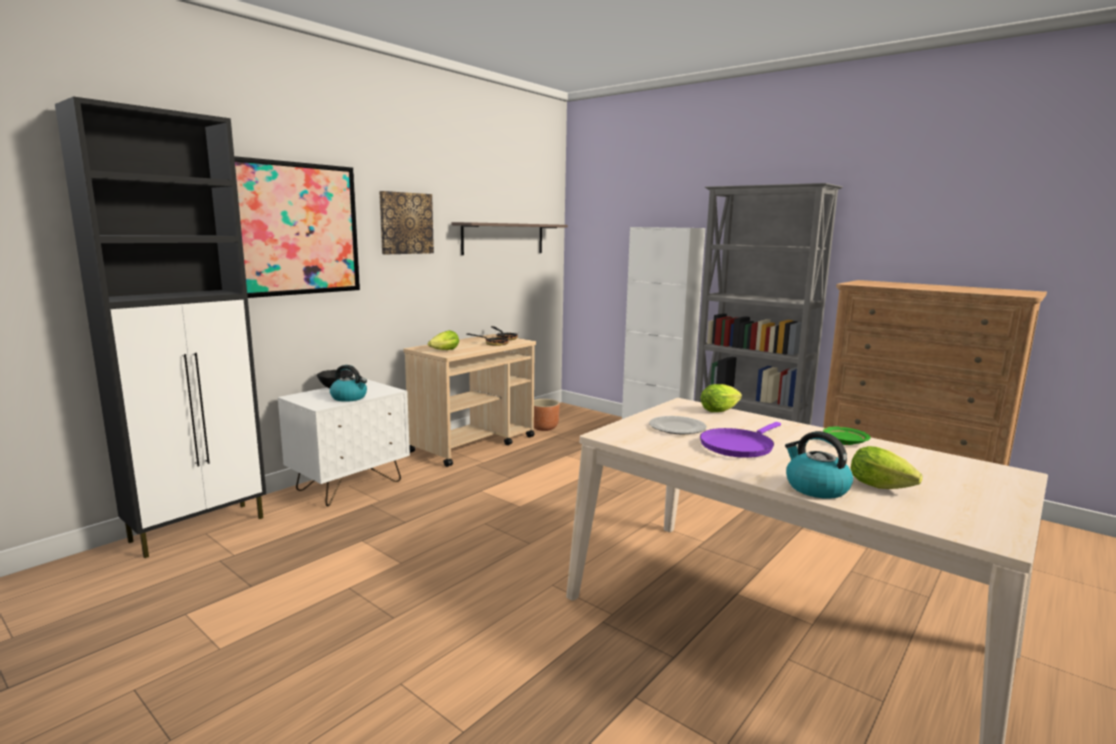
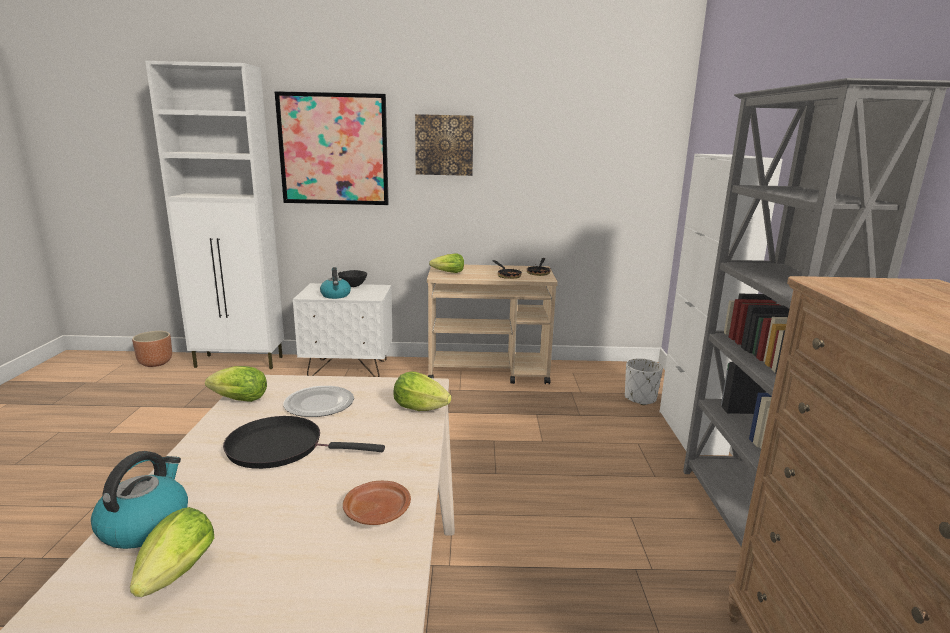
camera: 50 degrees right, 5 degrees up
(200, 529) = (240, 362): black cabinet -> white cabinet
(503, 238) = (576, 163): shelf -> none
(543, 428) = (578, 380): brown planter -> brown planter (155, 363)
(597, 424) = (640, 398): none -> white planter
(635, 444) = (236, 400): none -> lettuce
(738, 446) = (281, 447): purple frying pan -> black frying pan
(844, 442) = (377, 512): green plate -> brown plate

